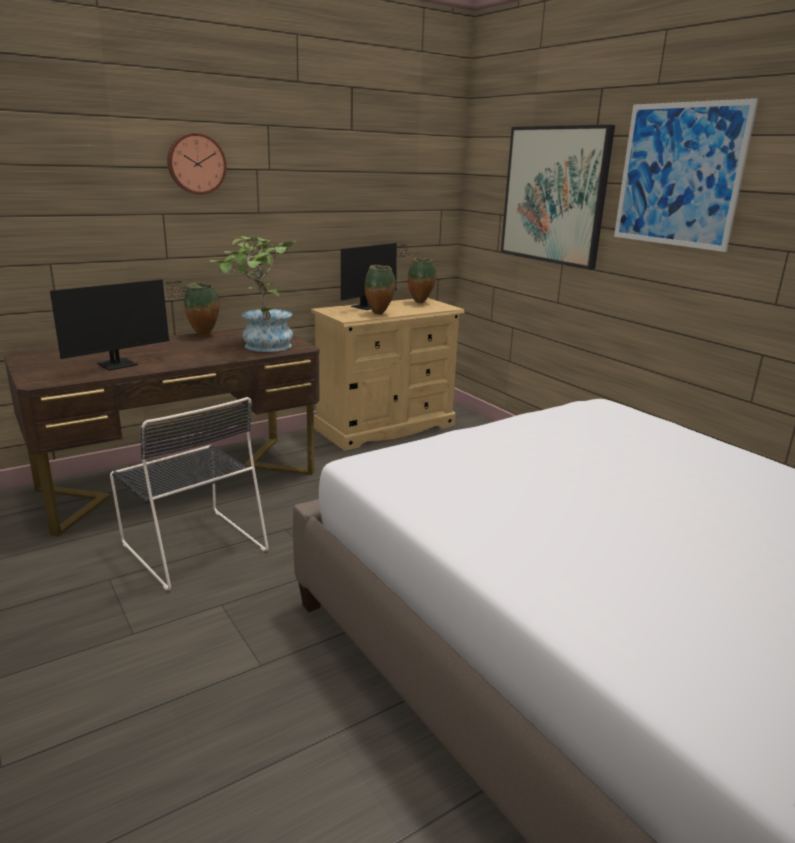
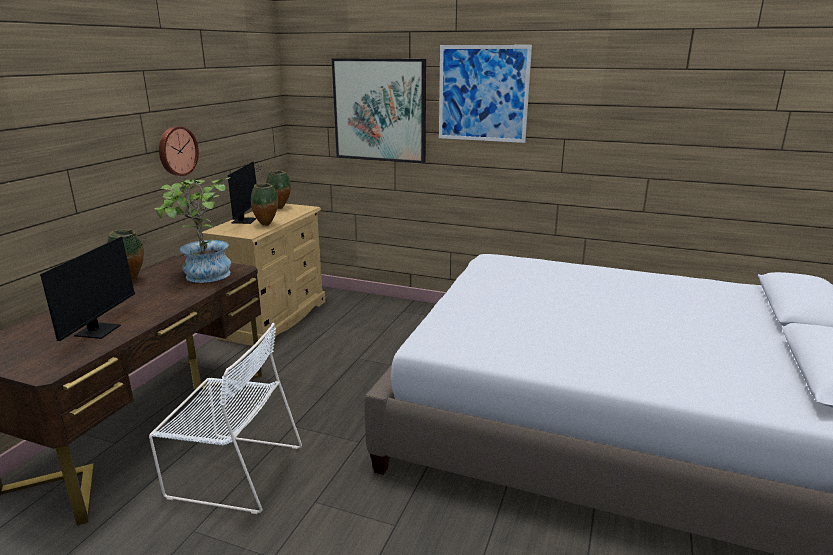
camera: 35 degrees left, 0 degrees up
(192, 545) = (232, 470): black chair -> white chair
(196, 164) = (91, 115): wall clock -> wall clock (177, 151)

